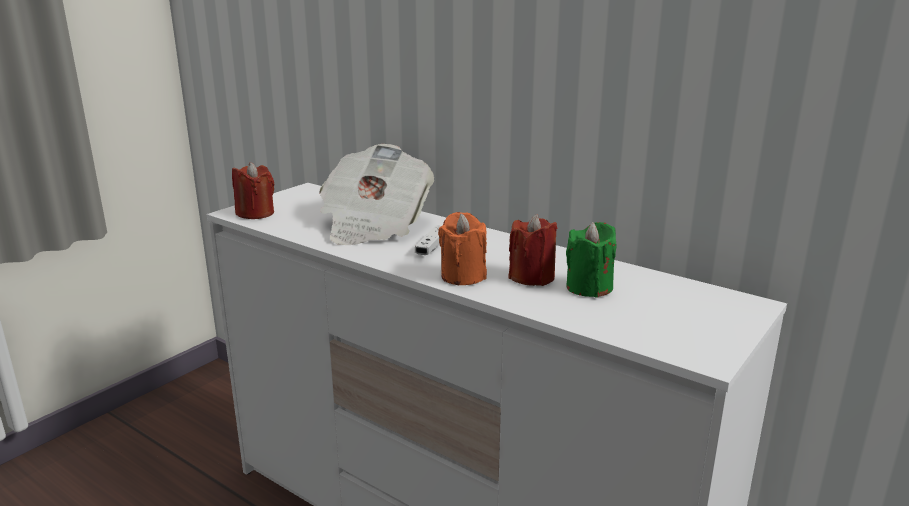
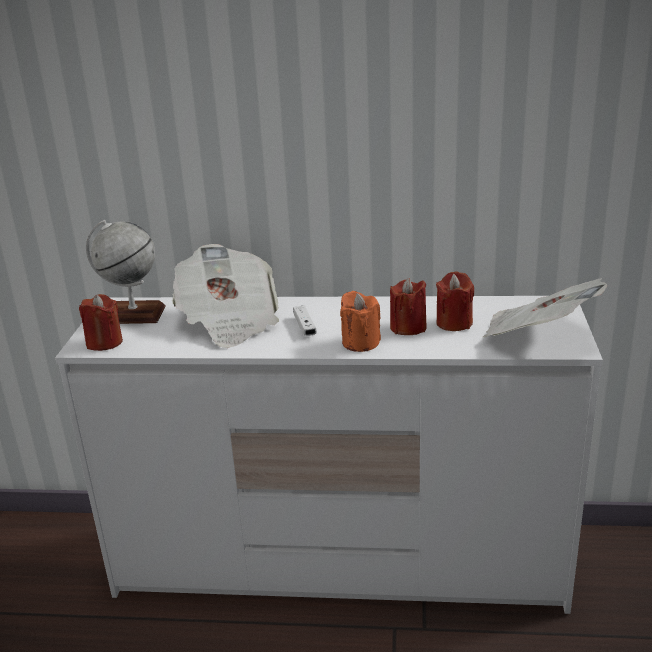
camera: 30 degrees left, 5 degrees up
(309, 200) = (133, 314): none -> globe
(589, 287) = (454, 323): green candle -> red candle
(672, 330) = (538, 336): none -> newspaper

